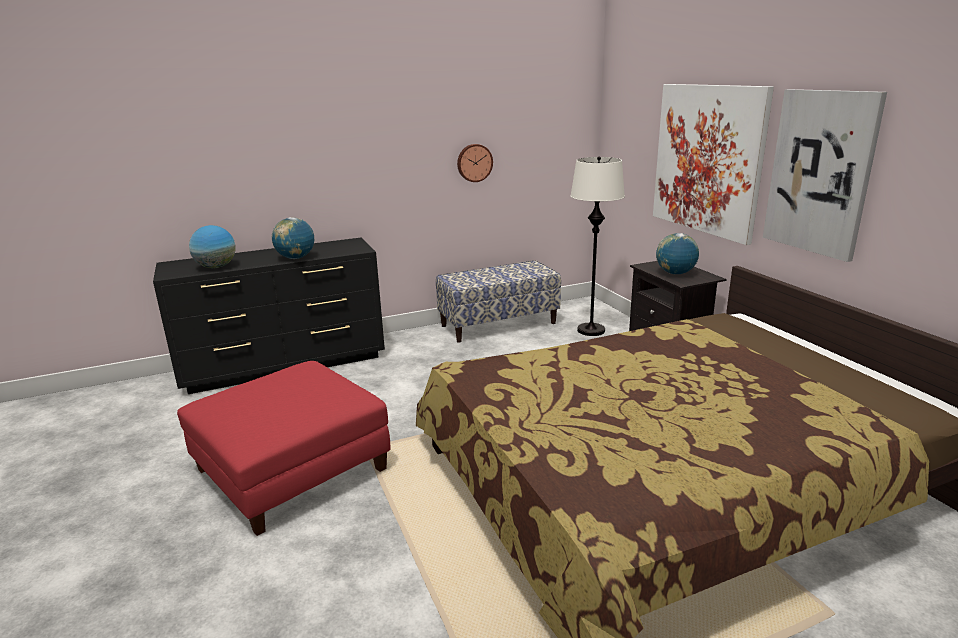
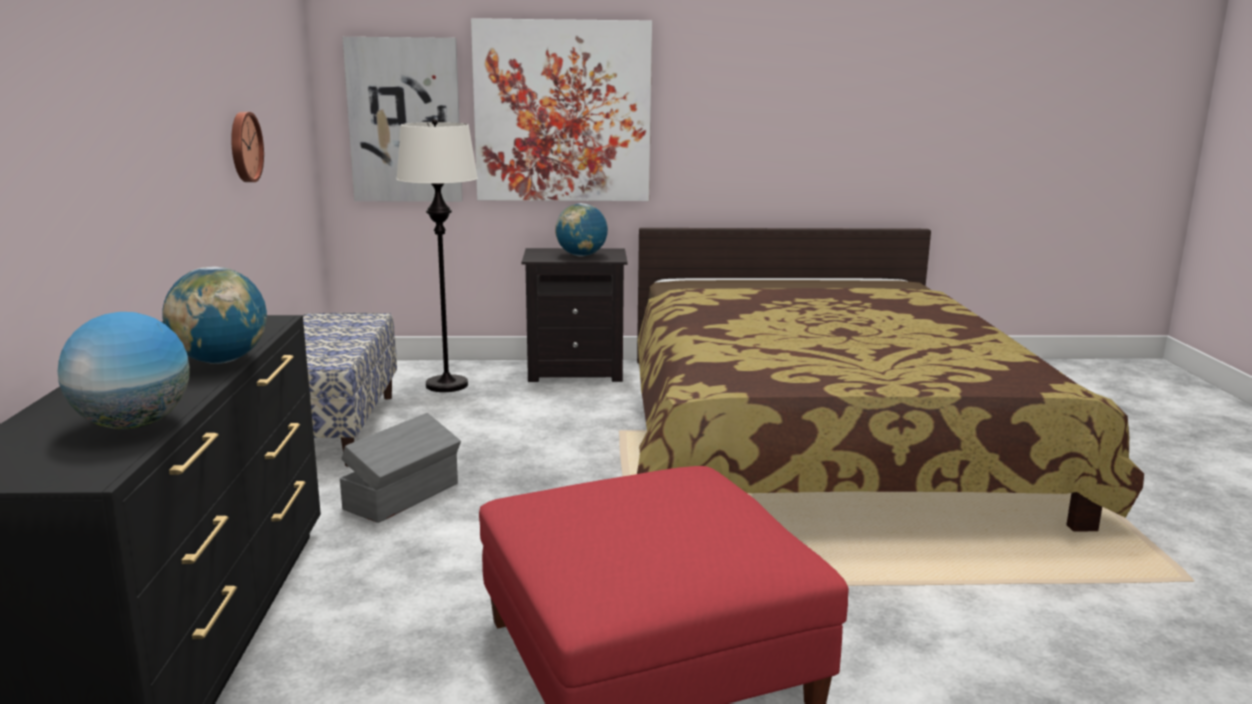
camera: 70 degrees left, 5 degrees down
(433, 363) = (404, 496): none -> grey storage box
(820, 172) = (724, 107): picture -> picture (404, 120)

